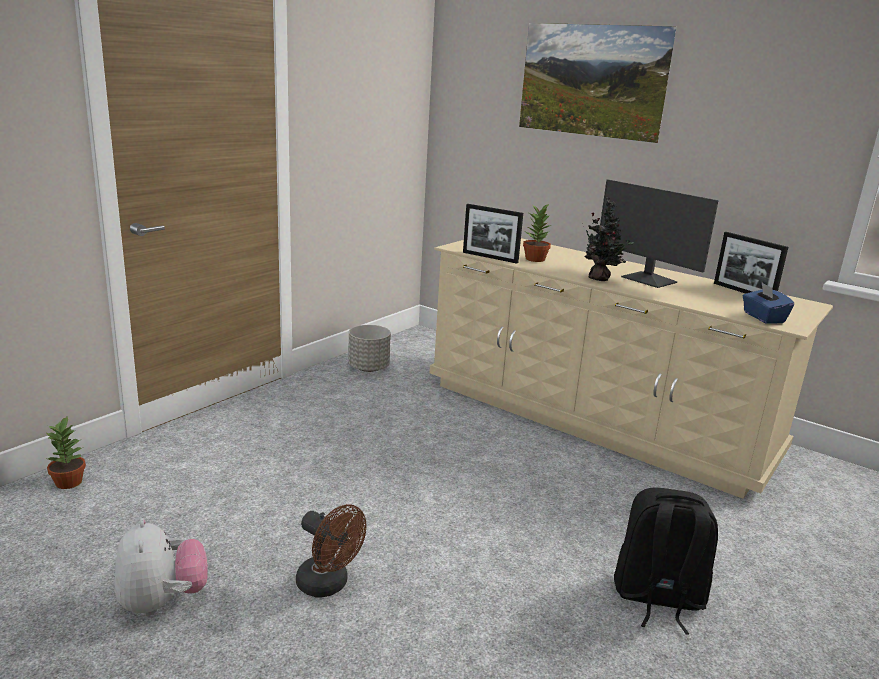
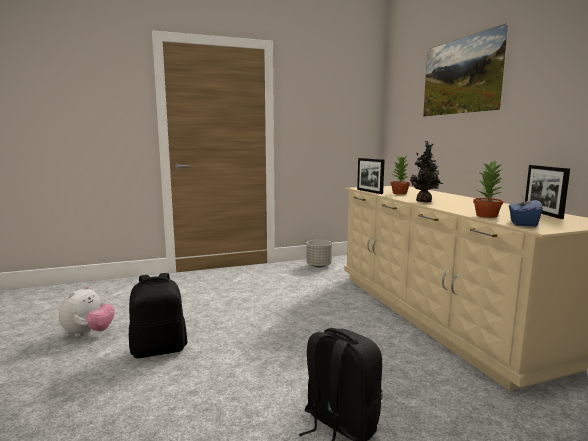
camera: 35 degrees right, 10 degrees down
(69, 482) = (124, 283): potted plant -> potted plant (487, 216)
(328, 585) = (159, 349): brown fan -> black backpack
(648, 280) = (465, 204): monitor -> none

